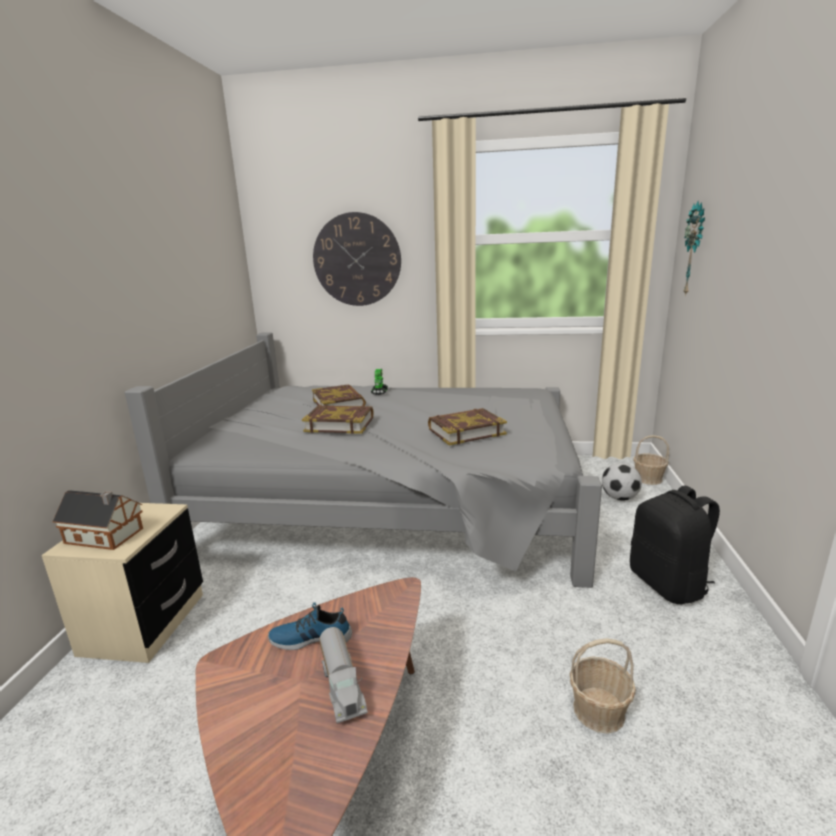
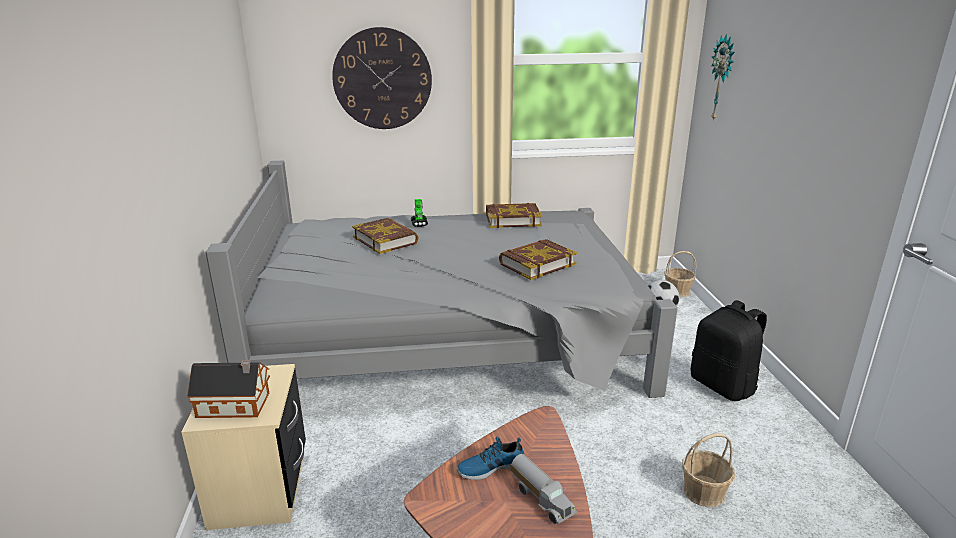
camera: 15 degrees left, 5 degrees up
(339, 424) = (405, 264): book -> book (512, 220)

